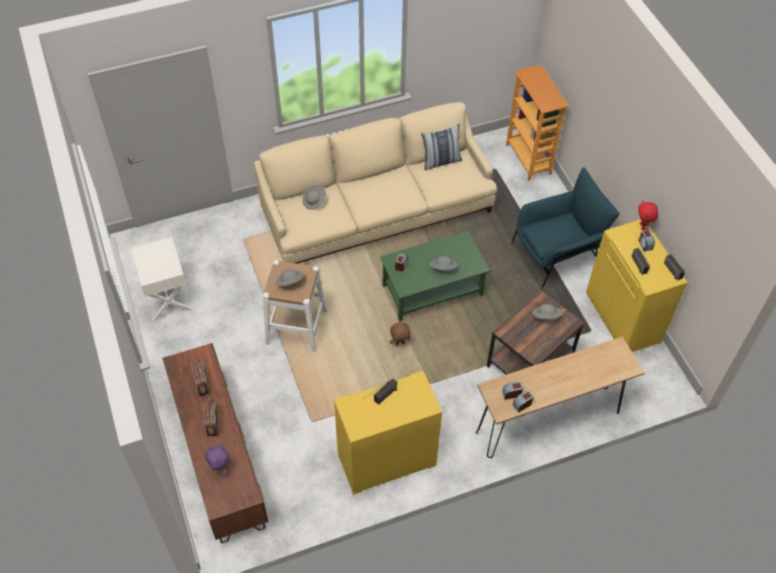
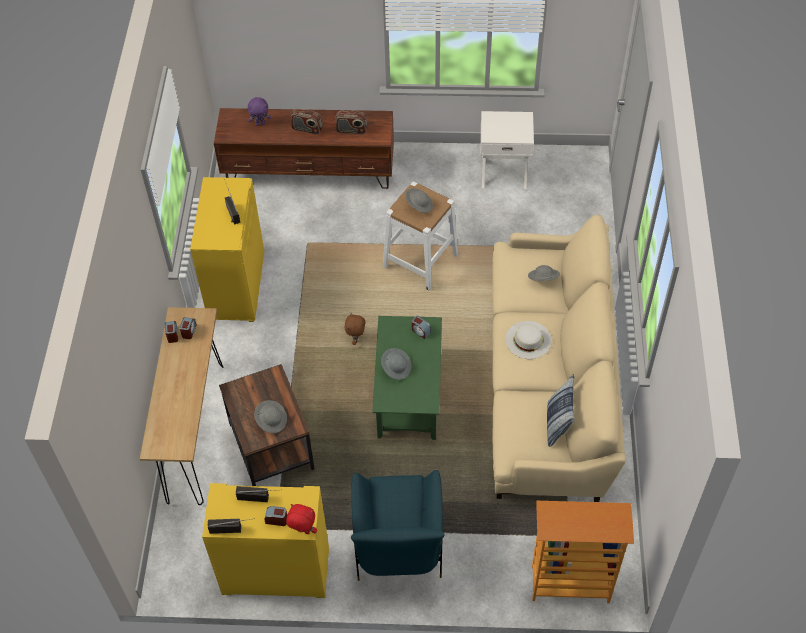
camera: 115 degrees right, 0 degrees up
(378, 194) = (528, 340): none -> white hat

